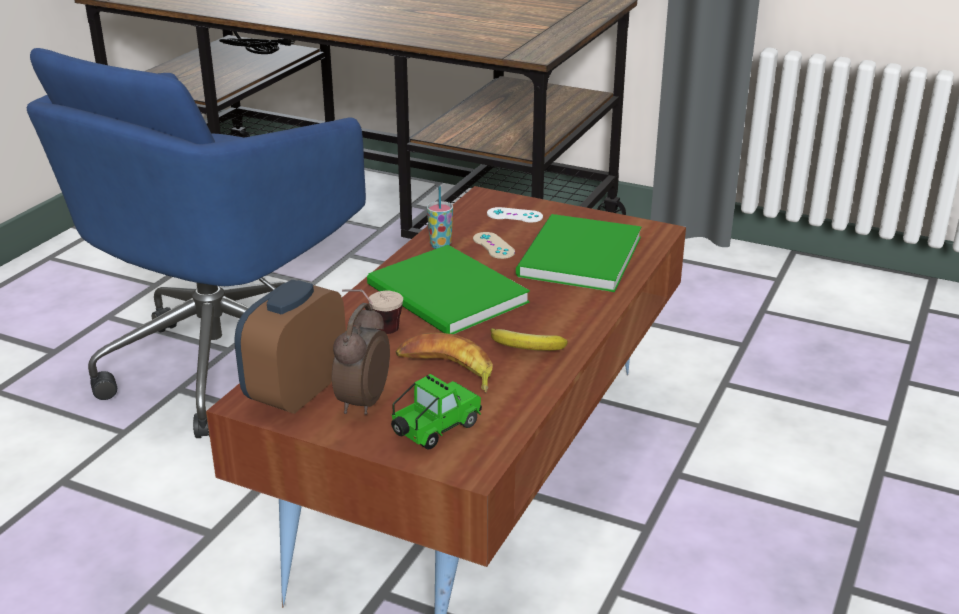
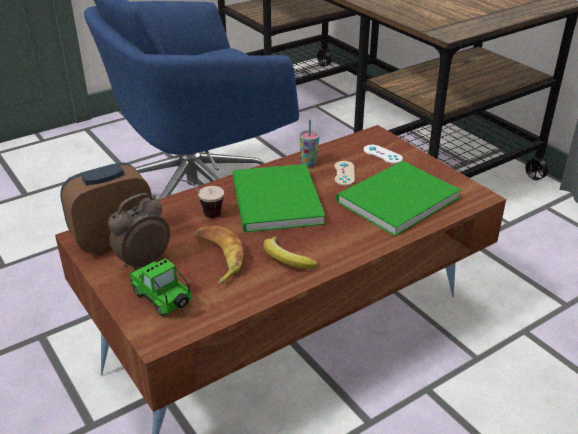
camera: 30 degrees right, 5 degrees up
(434, 430) = (163, 299): toy car -> toy car turned 120 degrees counterclockwise

